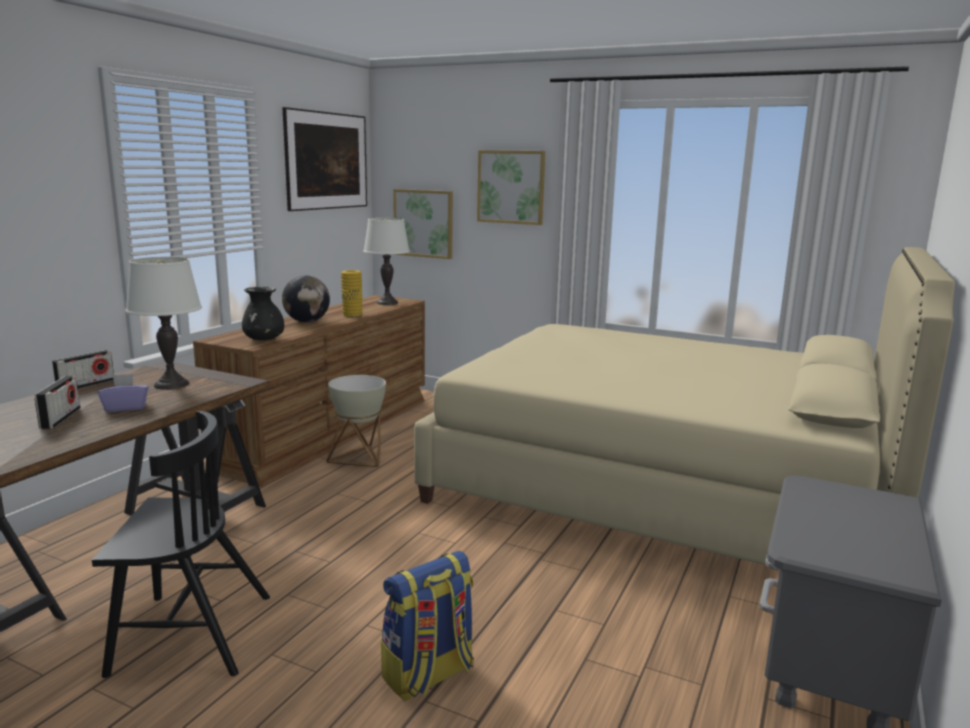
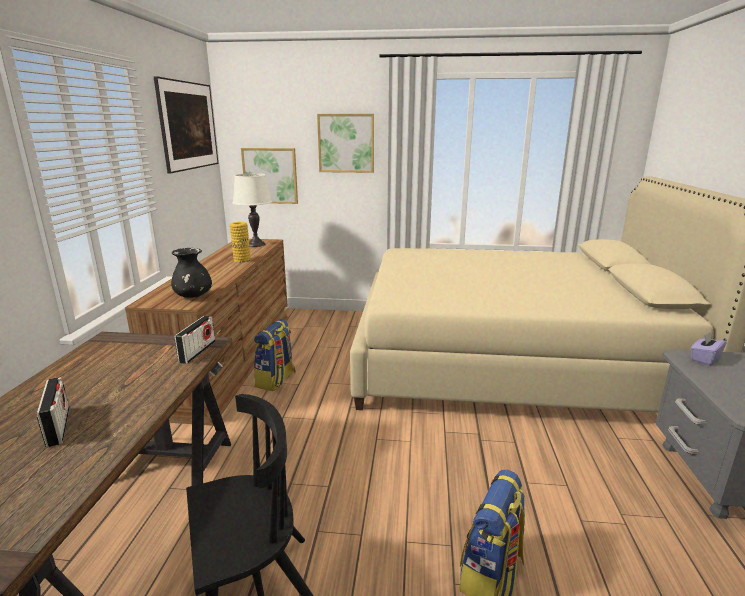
camera: 20 degrees left, 5 degrees up
(86, 385) = (47, 376): radio -> radio (197, 352)
(126, 407) = (121, 397): purple tissue box -> purple tissue box (704, 359)
(172, 384) = (142, 359): white table lamp -> none
(307, 322) = (210, 271): globe -> none
(358, 459) = (276, 380): planter -> backpack

